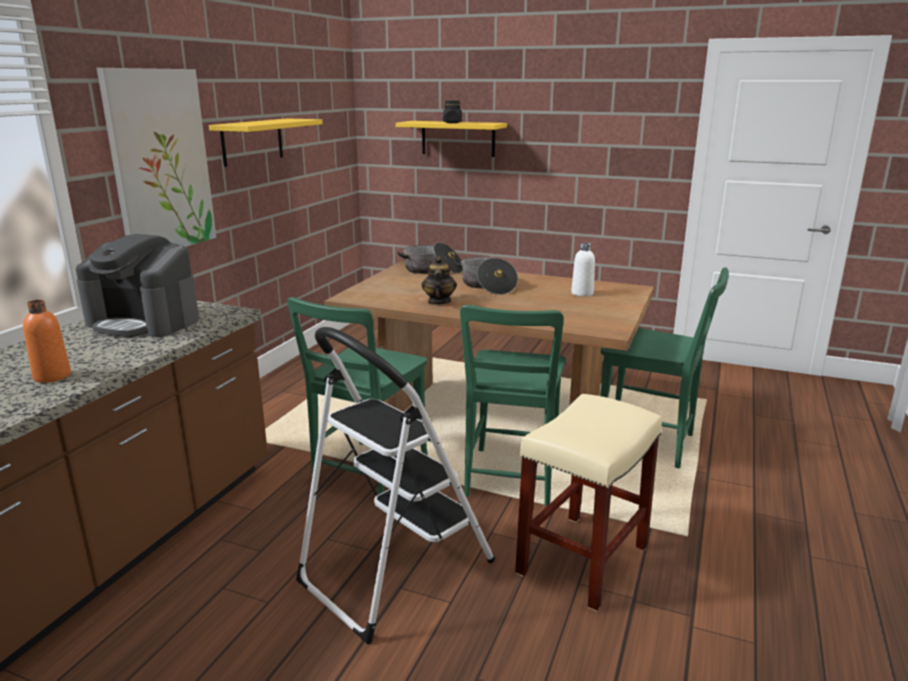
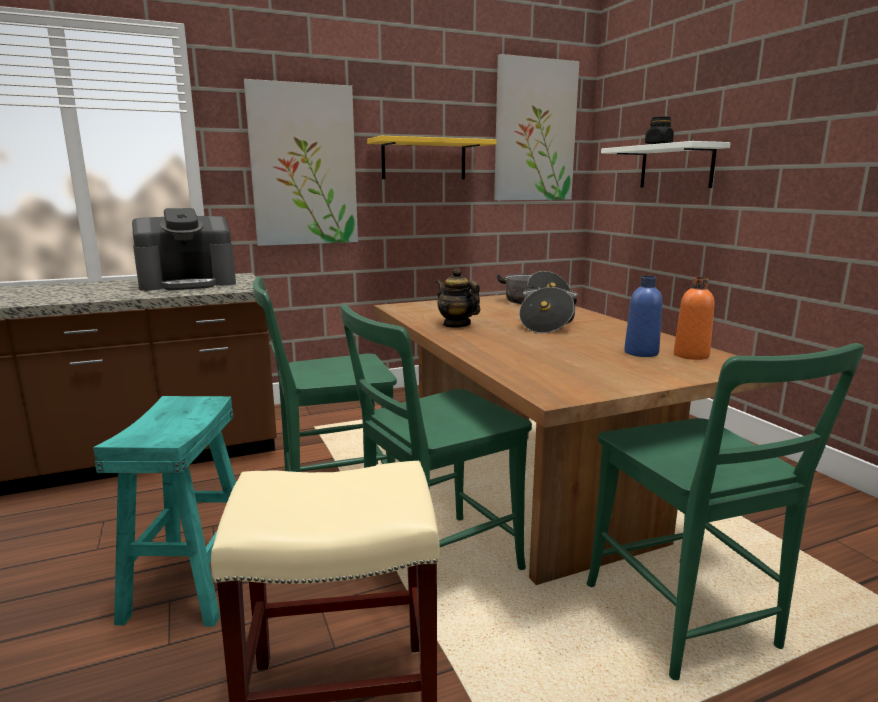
camera: 45 degrees right, 5 degrees down
(52, 376) = (50, 296): orange bottle -> orange bottle (691, 355)
(144, 322) = (188, 283): coffee machine -> coffee machine turned 90 degrees counterclockwise
(322, 103) = (535, 131): none -> picture
(392, 572) = (190, 583): step ladder -> turquoise stool
(438, 302) = (456, 325): teapot -> teapot turned 90 degrees counterclockwise
(458, 138) = (676, 167): yellow shelf -> white shelf
(582, 293) = (641, 353): white bottle -> blue bottle

